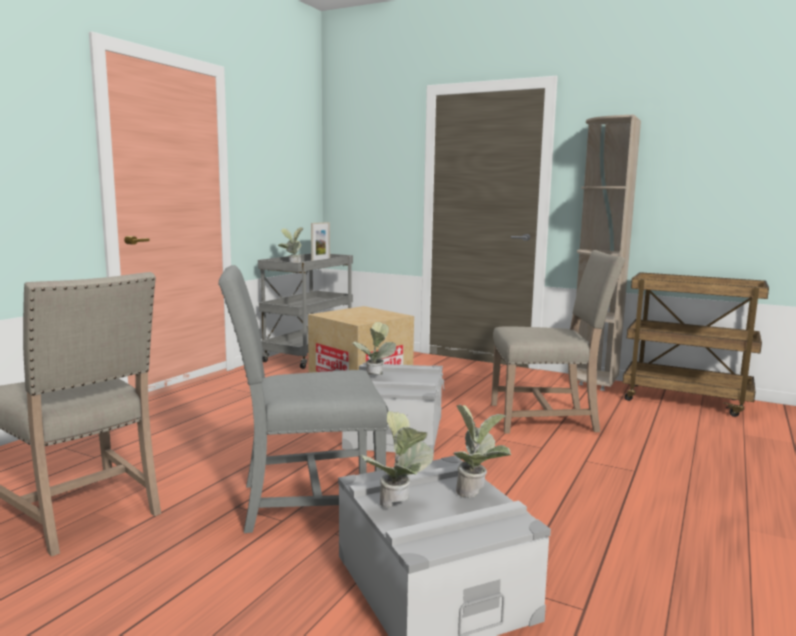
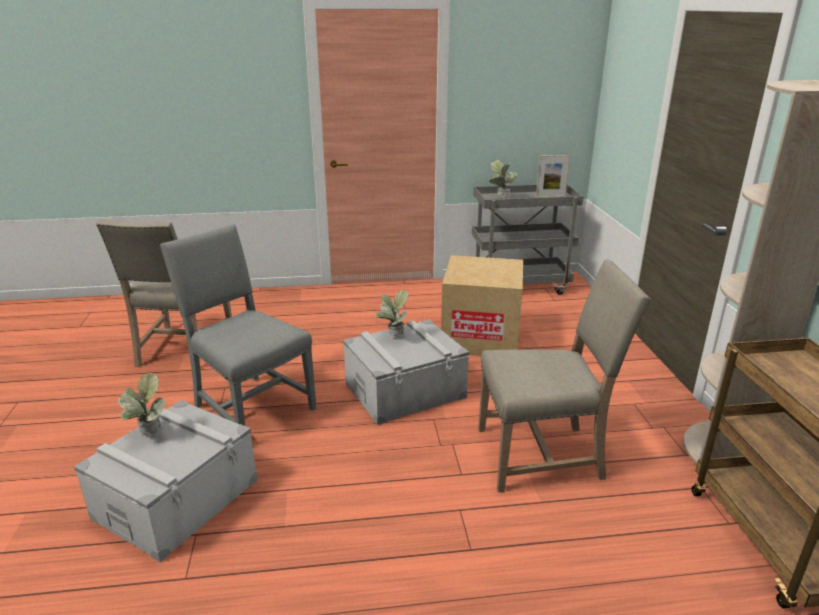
camera: 55 degrees right, 15 degrees up
(477, 493) = (187, 458): potted plant -> none
(547, 418) = (543, 455): beige chair -> beige chair turned 60 degrees counterclockwise

